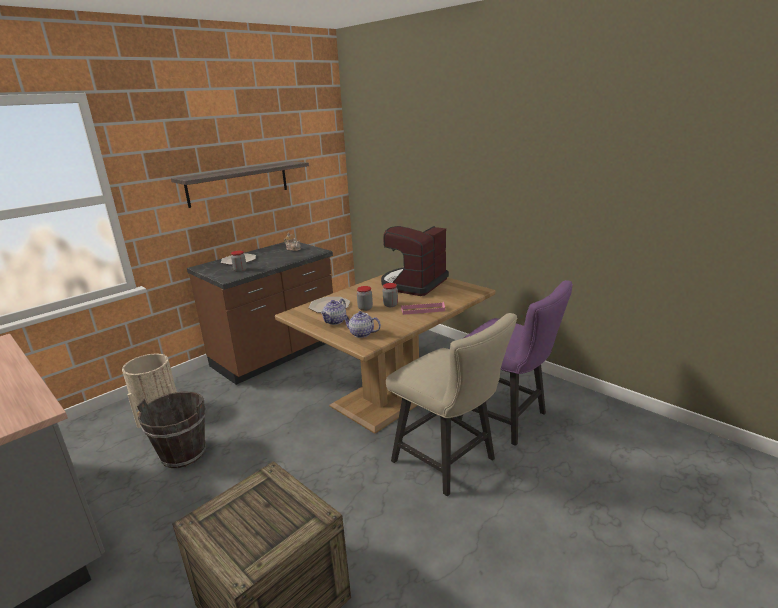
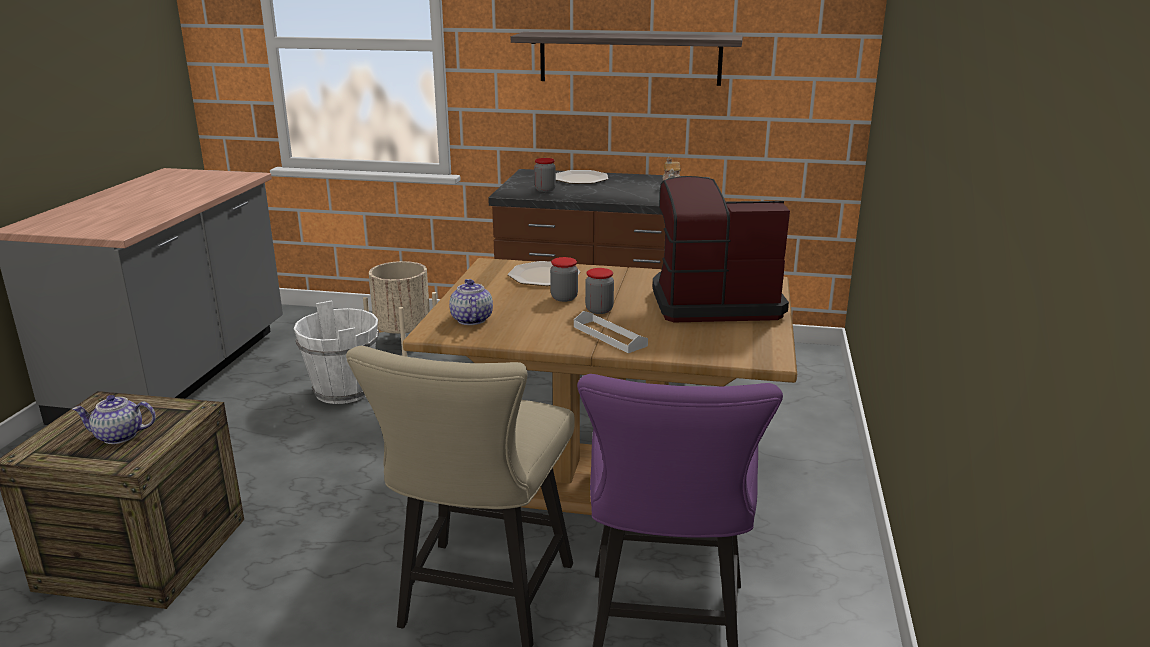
camera: 55 degrees right, 0 degrees up
(183, 453) = (344, 391): brown bucket -> white bucket
(335, 321) = (494, 293): teapot -> teapot (118, 436)
(423, 310) = (609, 336): pink tray -> white tray

